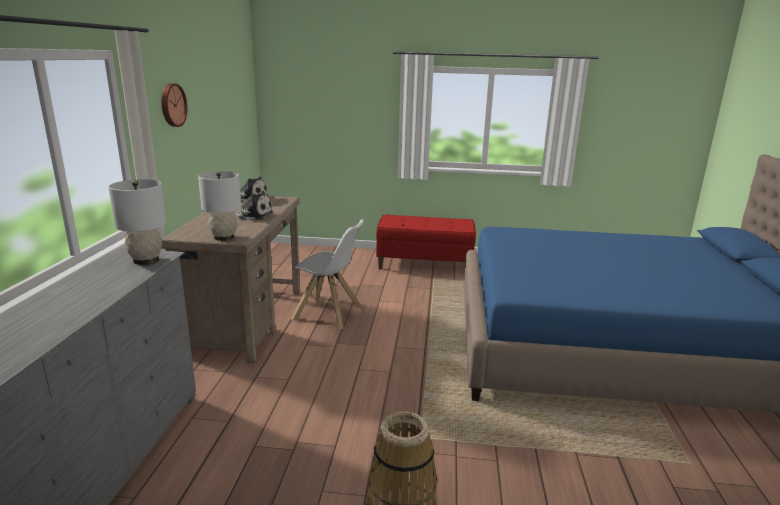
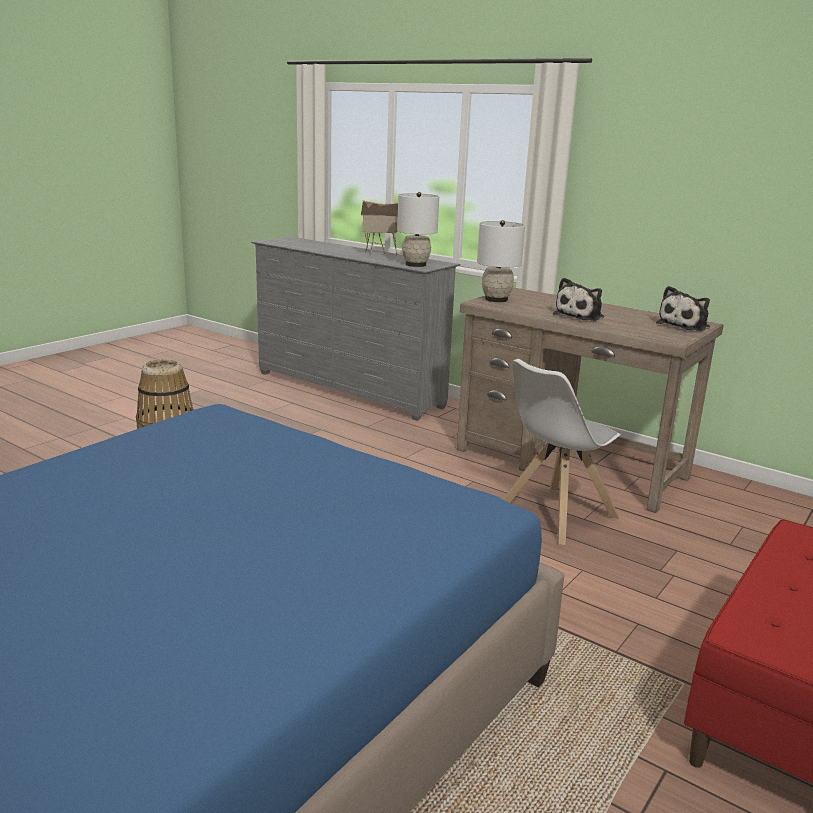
camera: 120 degrees right, 0 degrees up
(75, 288) = (379, 254): none -> toy house
(172, 105) = (658, 159): wall clock -> none

